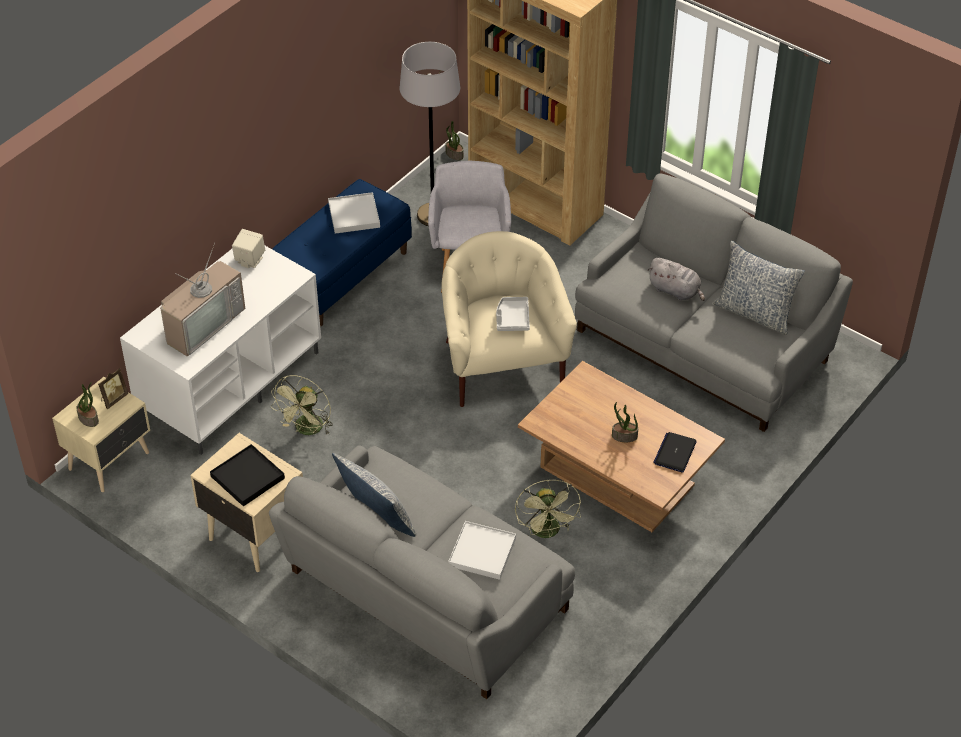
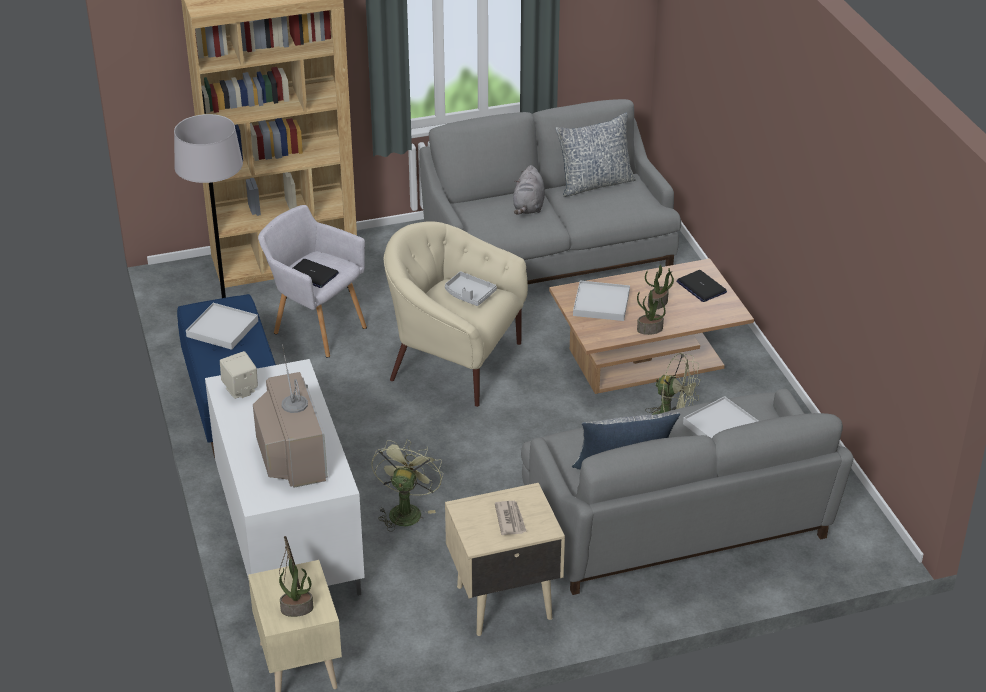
camera: 55 degrees left, 10 degrees down
(247, 477) = (510, 519): black tray -> newspaper
(307, 430) = (405, 510): green fan -> green fan turned 135 degrees counterclockwise
(454, 154) = (165, 276): potted plant -> potted plant (649, 330)
(462, 222) = (312, 274): none -> laptop
(589, 402) = (601, 303): none -> white tray
(676, 291) = (528, 207): grey plush toy -> grey plush toy turned 120 degrees clockwise

